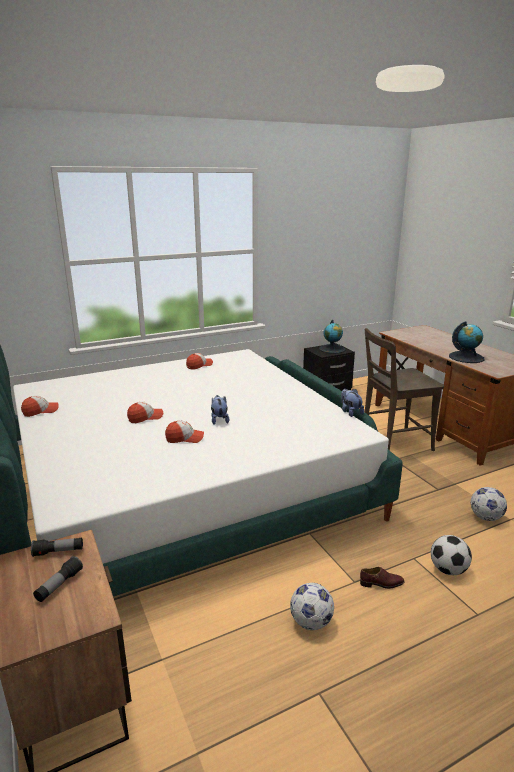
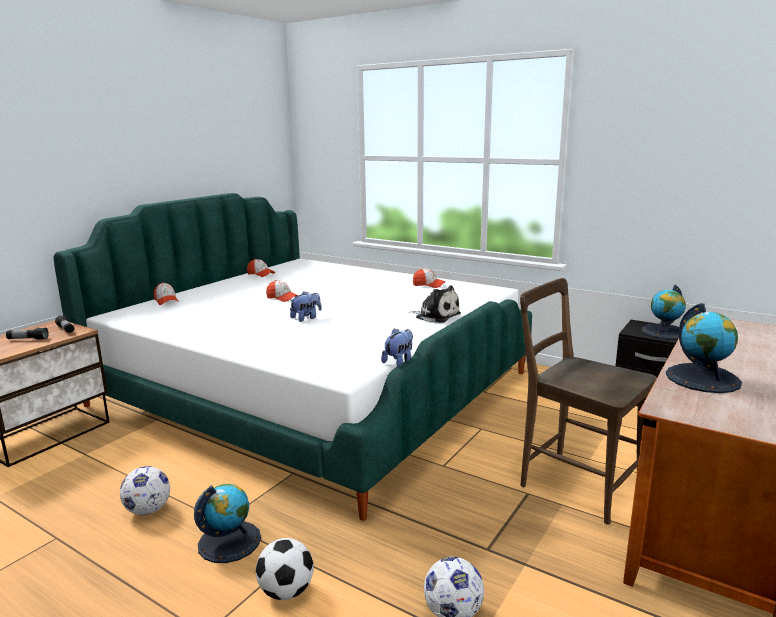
camera: 60 degrees right, 5 degrees down
(185, 438) = (254, 317): cap -> cap (166, 301)
(274, 381) = (436, 316): none -> plush toy
(381, 583) = (229, 541): brown shoe -> globe

